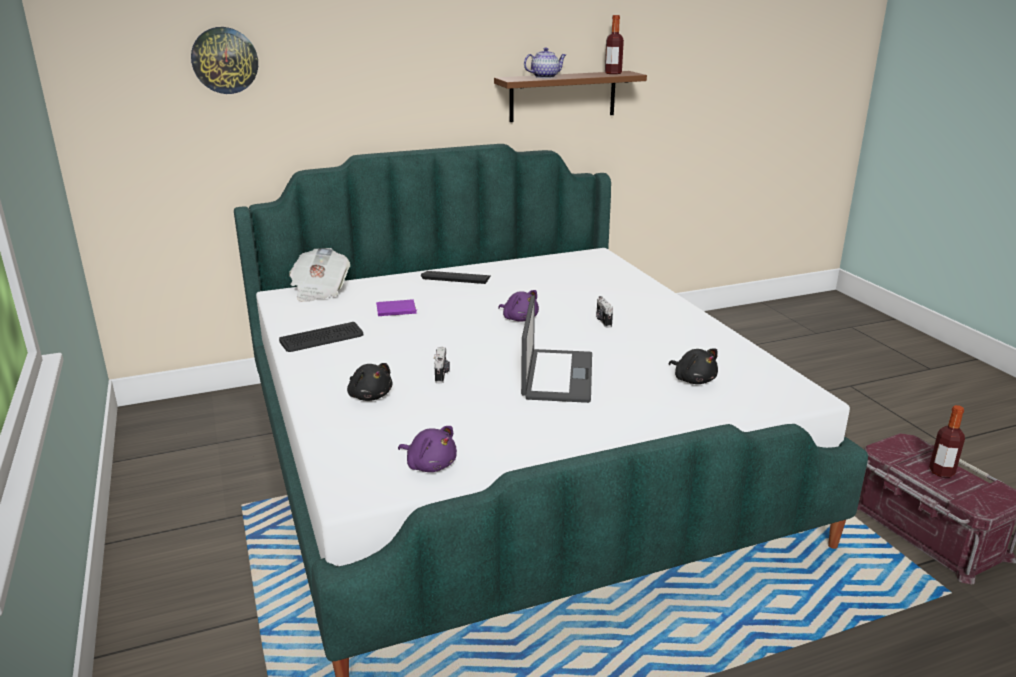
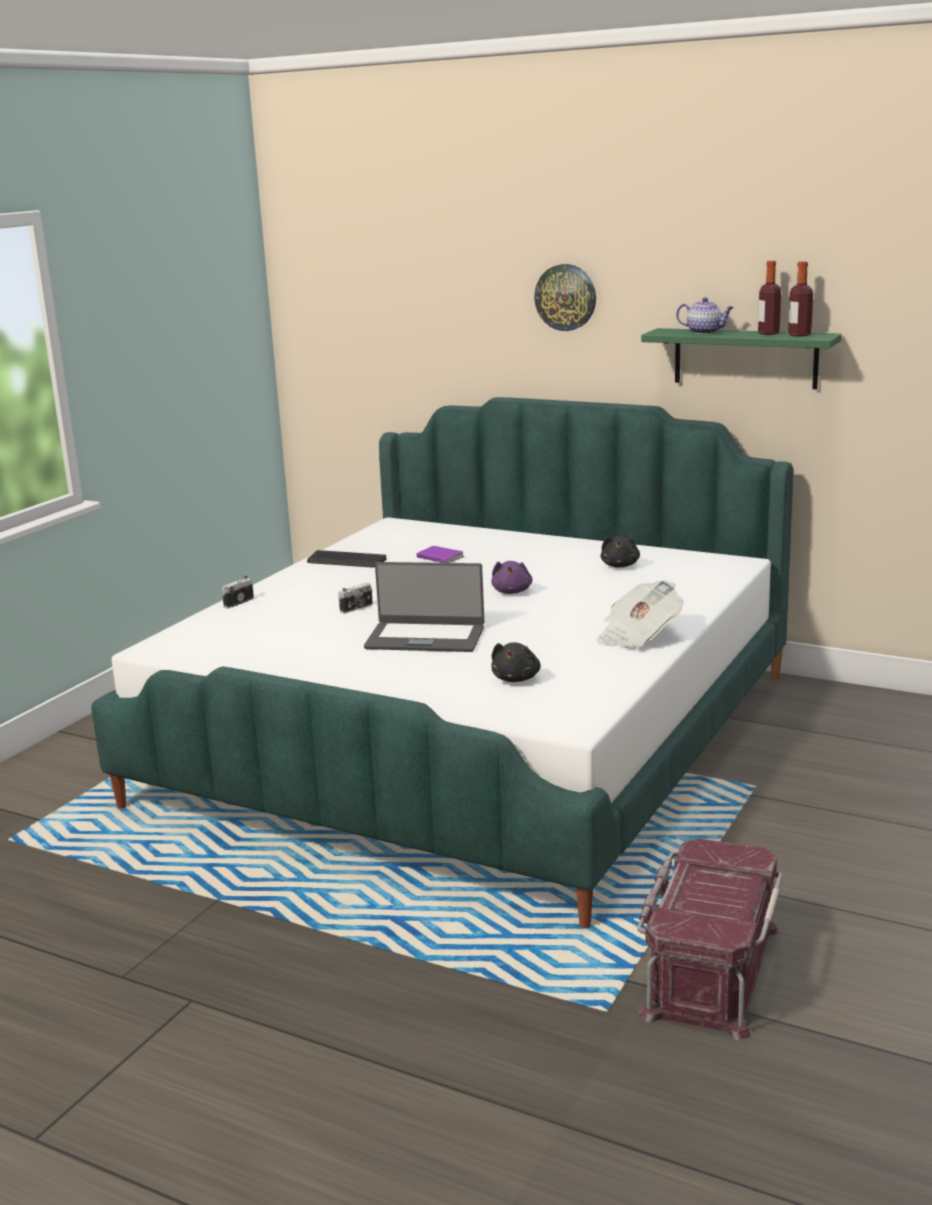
camera: 50 degrees right, 5 degrees down
(224, 60) = (396, 292): wall clock -> wall clock (565, 297)
(319, 290) = (426, 527): newspaper -> newspaper (638, 637)
(369, 396) = (284, 604): black plush toy -> black plush toy (620, 565)
(430, 465) = (219, 653): purple plush toy -> none
(456, 277) = (550, 547): keyboard -> none
(556, 376) = (425, 637): laptop -> laptop turned 45 degrees clockwise
(563, 96) = (745, 358): brown shelf -> green shelf
(602, 321) = (574, 615): camera -> camera (237, 602)
(941, 472) = (720, 891): bottle -> bottle (768, 333)

